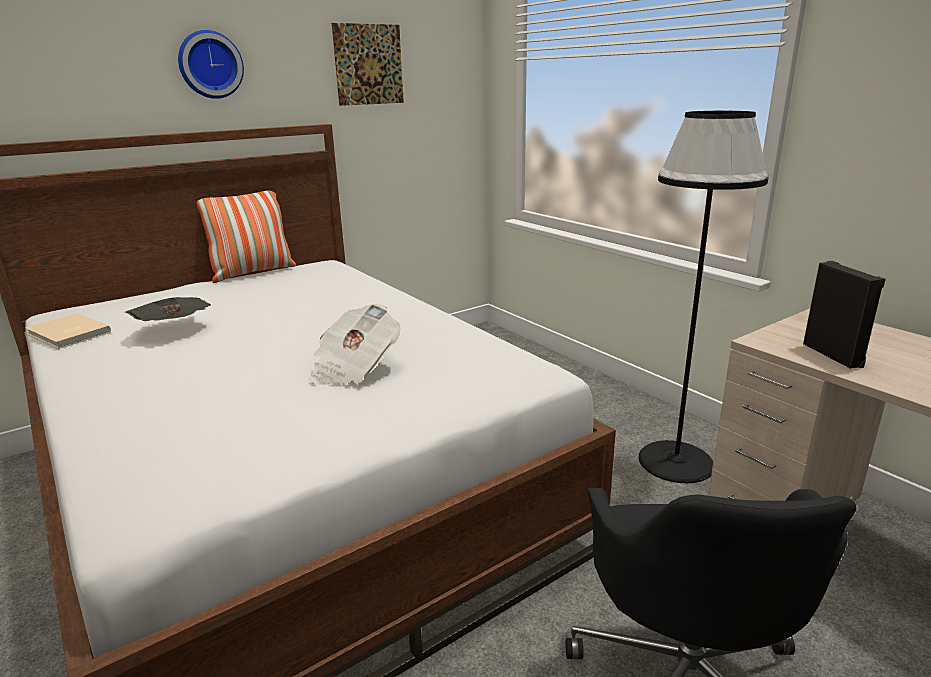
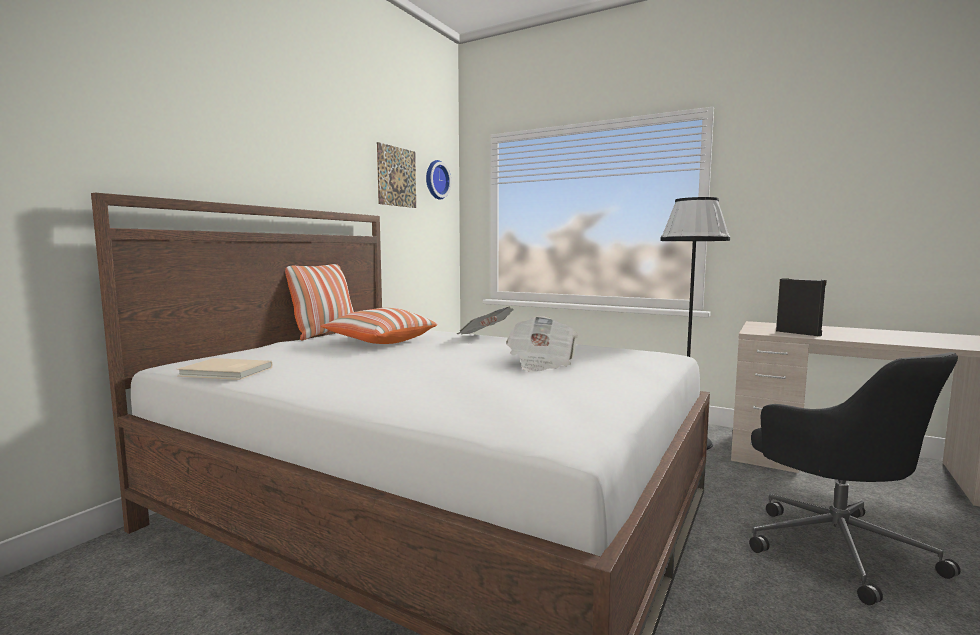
camera: 25 degrees left, 15 degrees down
(174, 329) = (334, 361): newspaper -> newspaper (484, 337)
(210, 65) = (299, 157): wall clock -> wall clock (435, 180)
(275, 295) = (380, 341): none -> pillow

